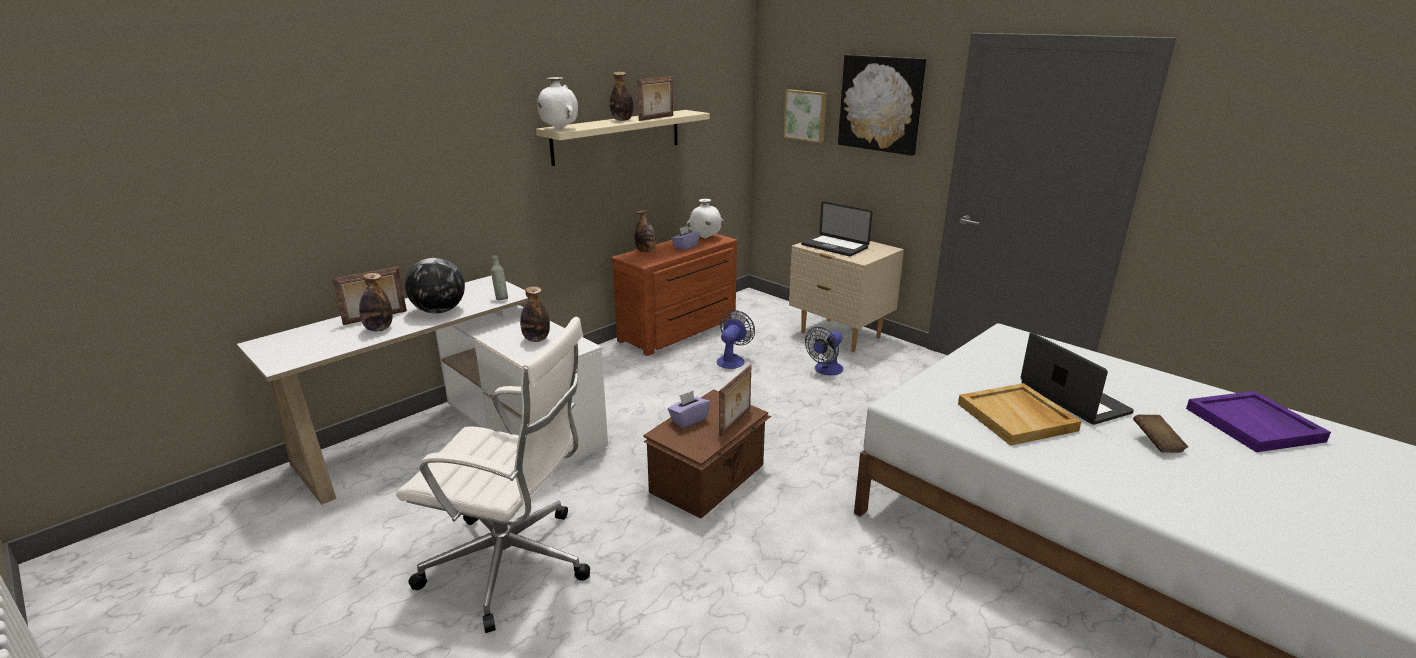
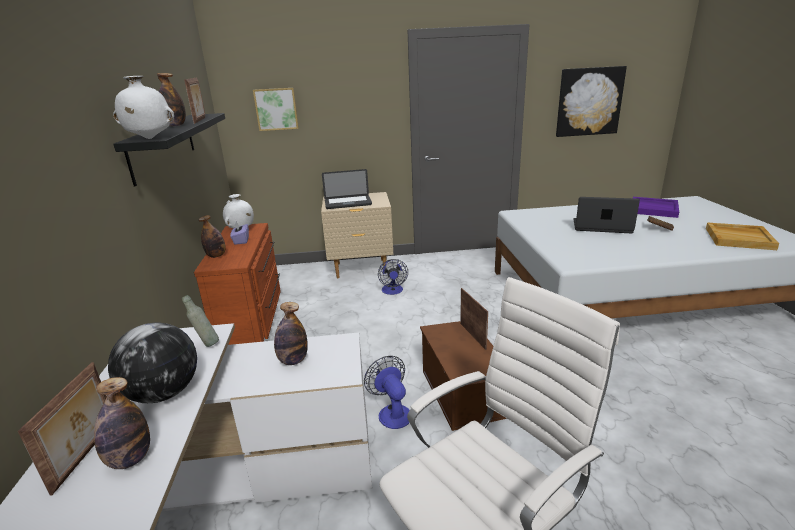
camera: 50 degrees left, 0 degrees up
(617, 136) = (163, 146): beige shelf -> black shelf
(688, 420) = (452, 353): purple tissue box -> none
(732, 359) = (328, 316): fan -> fan (392, 412)
(881, 104) = (345, 89): picture -> picture (589, 101)
(1017, 417) = (611, 244): beige tray -> beige tray (739, 238)

